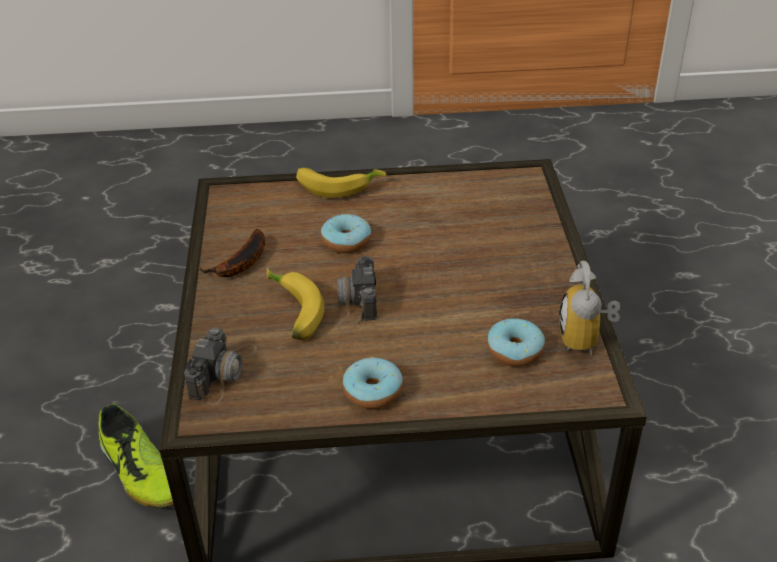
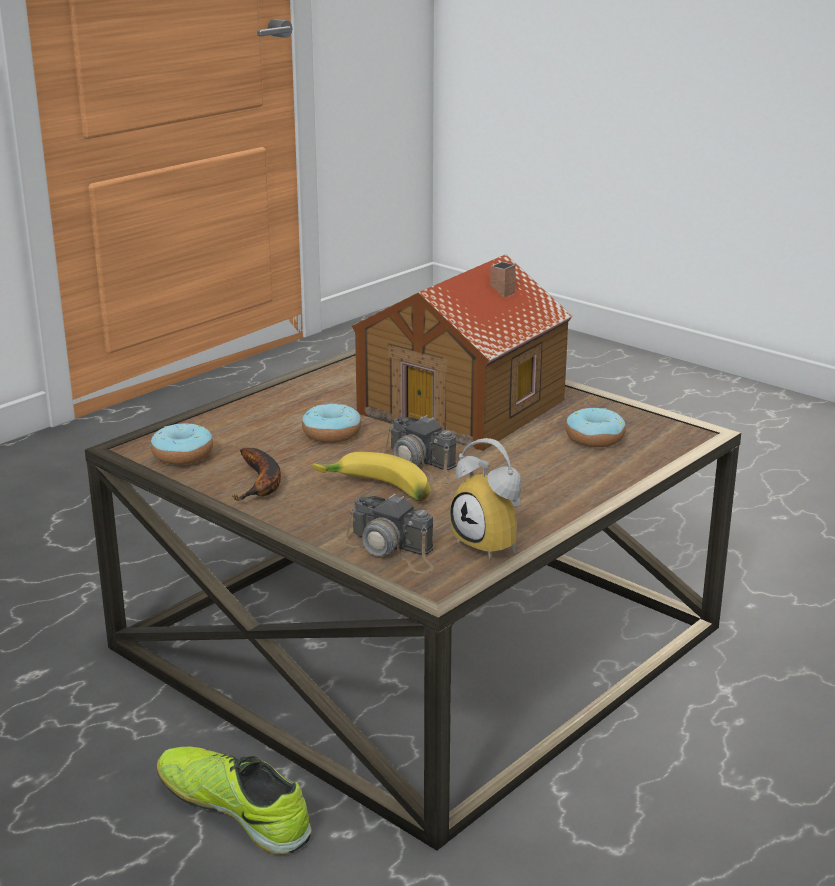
camera: 45 degrees left, 15 degrees down
(141, 473) = (234, 809): shoe -> shoe turned 150 degrees counterclockwise
(223, 372) = (392, 550): camera -> camera turned 150 degrees clockwise
(338, 185) = (249, 403): banana -> none
(373, 391) = (541, 502): donut -> donut (182, 455)
(472, 263) = (466, 406): none -> toy house
(586, 340) = (631, 412): alarm clock -> alarm clock (494, 543)

